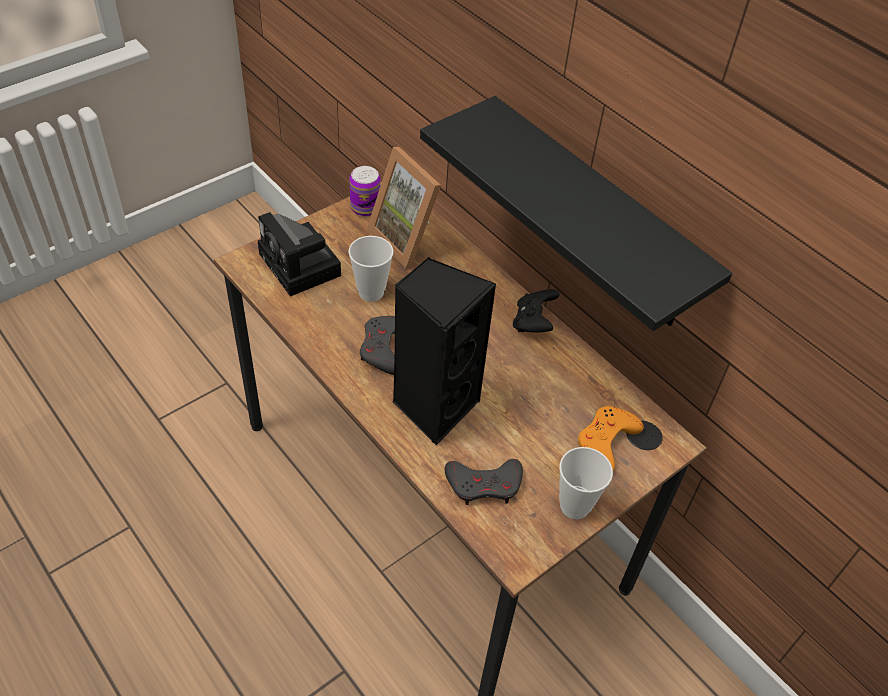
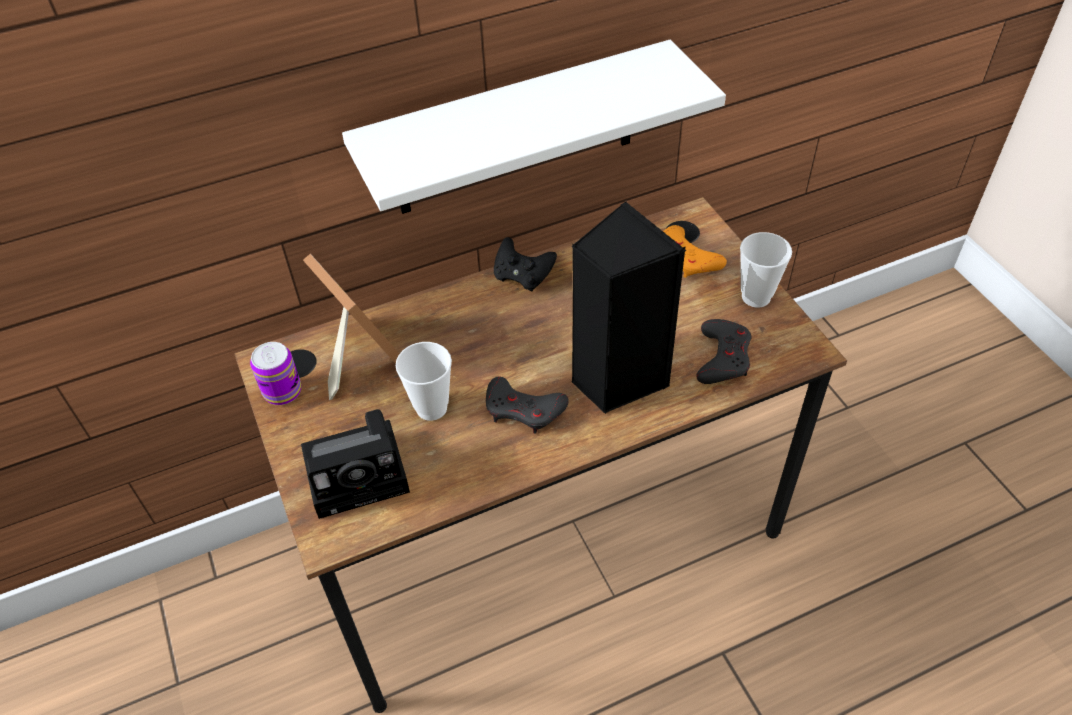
camera: 70 degrees left, 0 degrees up
(408, 239) = (356, 358): picture frame -> picture frame turned 105 degrees counterclockwise
(594, 217) = (516, 131): black shelf -> white shelf

